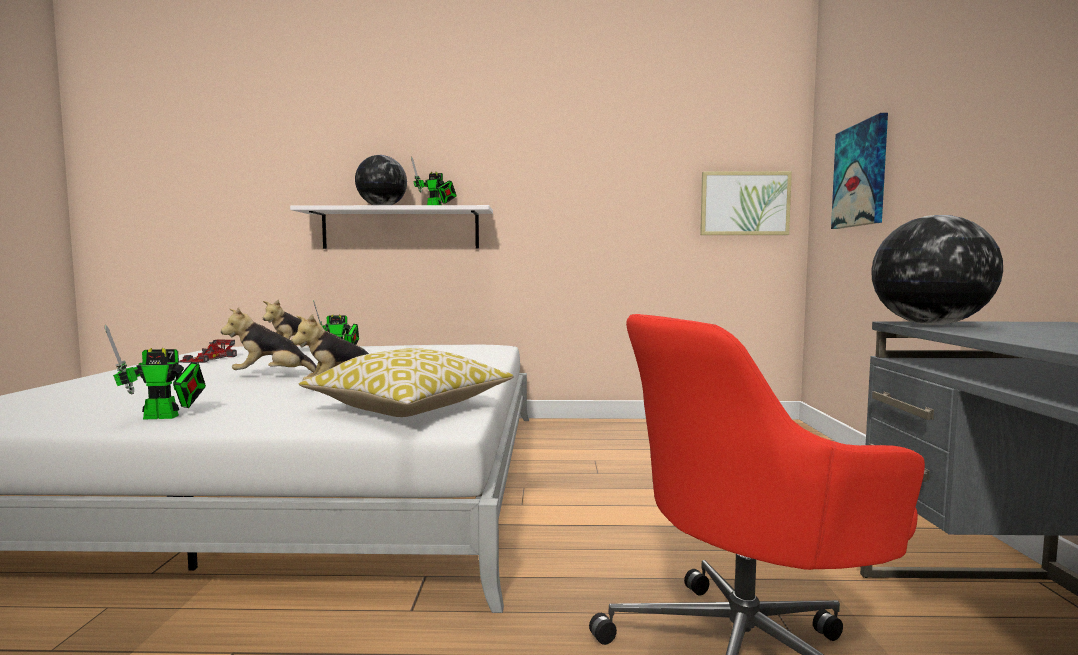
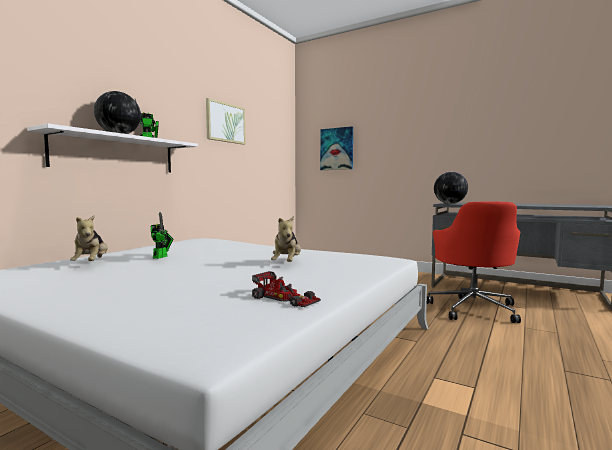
camera: 60 degrees left, 0 degrees up
(166, 417) = (322, 289): toy robot -> none
(208, 359) = (56, 281): toy car -> toy car (285, 298)
(273, 376) = (218, 269): plush toy -> none
(410, 408) = (358, 259): pillow -> none
(744, 203) = (278, 155): picture -> picture (225, 122)

